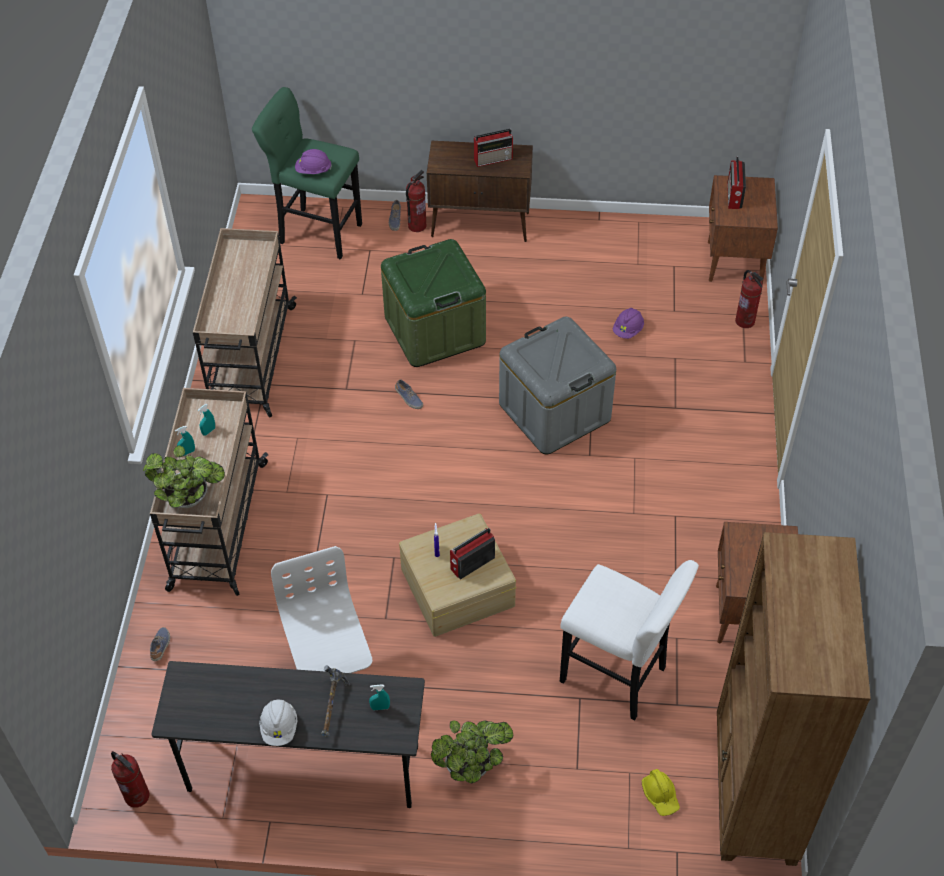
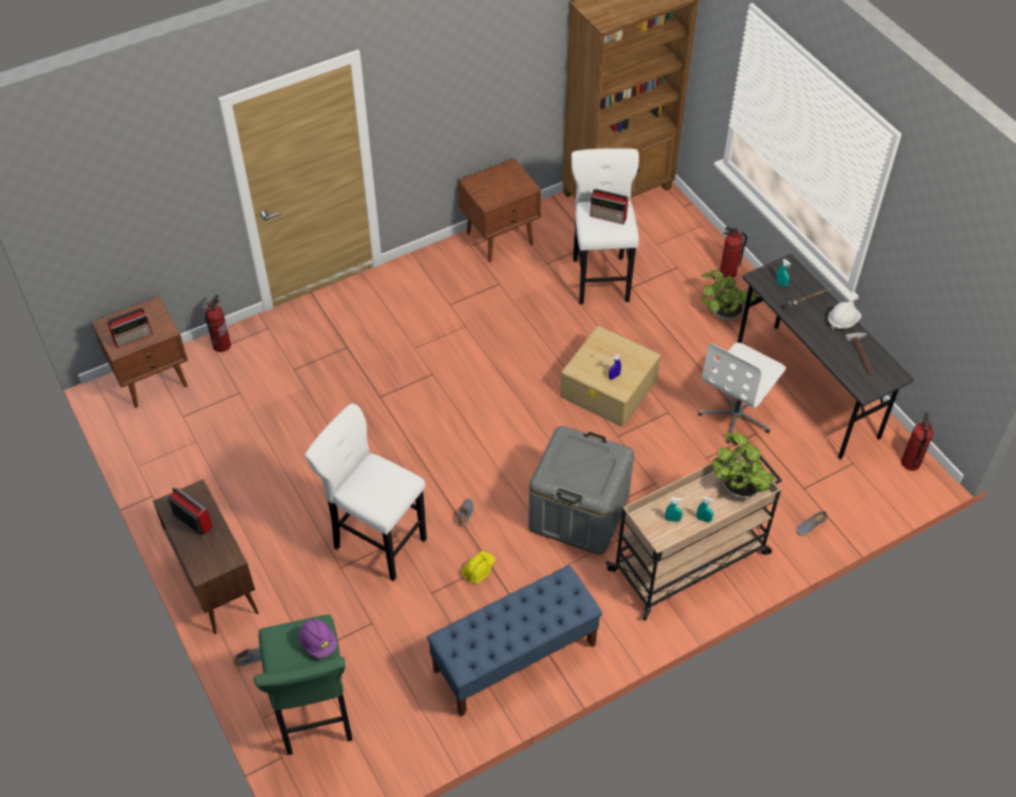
camera: 125 degrees left, 0 degrees up
(222, 712) = (863, 354): none -> hammer
(251, 360) = (514, 658): beige cart -> blue bench
(417, 225) = (250, 634): fire extinguisher -> fire extinguisher (727, 273)
(435, 330) = (376, 541): green storage box -> white stool
(471, 563) = (606, 353): radio -> radio (609, 217)
(554, 412) = (406, 414): grey storage box -> grey storage box (578, 512)
(628, 330) = (283, 411): purple hard hat -> none
(660, 795) = (658, 226): yellow hard hat -> yellow hard hat (478, 569)

